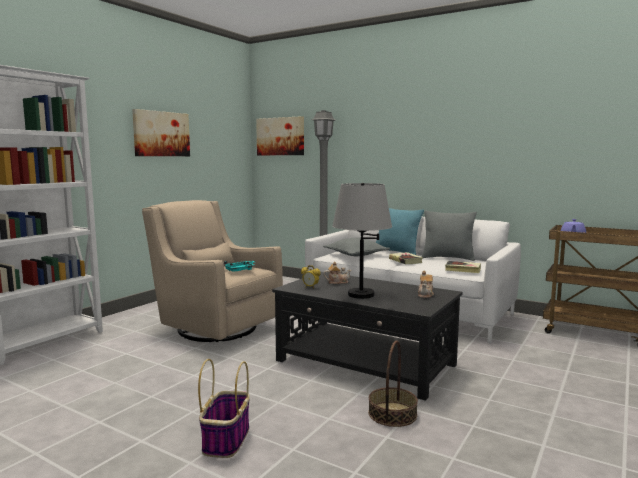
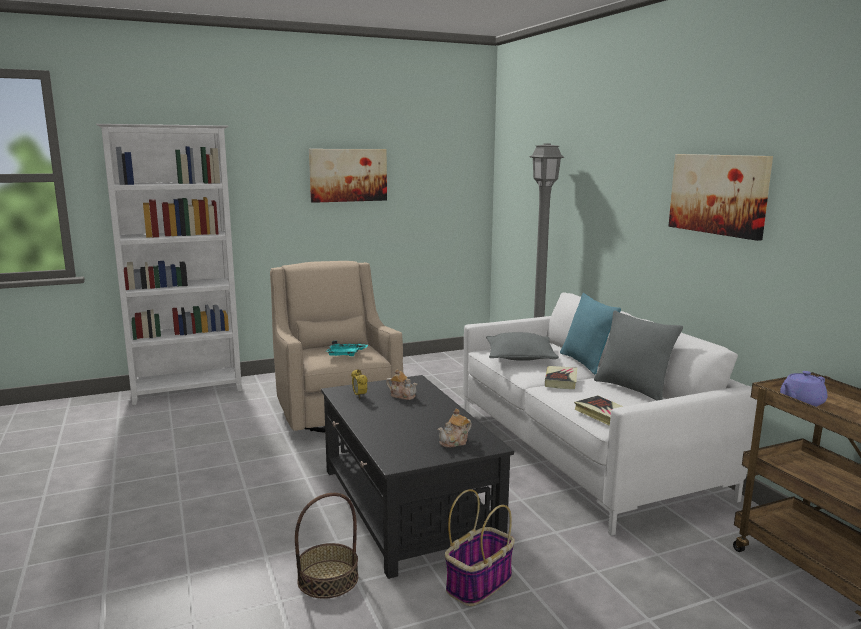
camera: 35 degrees right, 5 degrees up
(226, 439) = (160, 539): basket -> basket (479, 583)
(280, 136) = (517, 174): picture -> picture (718, 194)
(360, 295) = (384, 421): grey table lamp -> none

